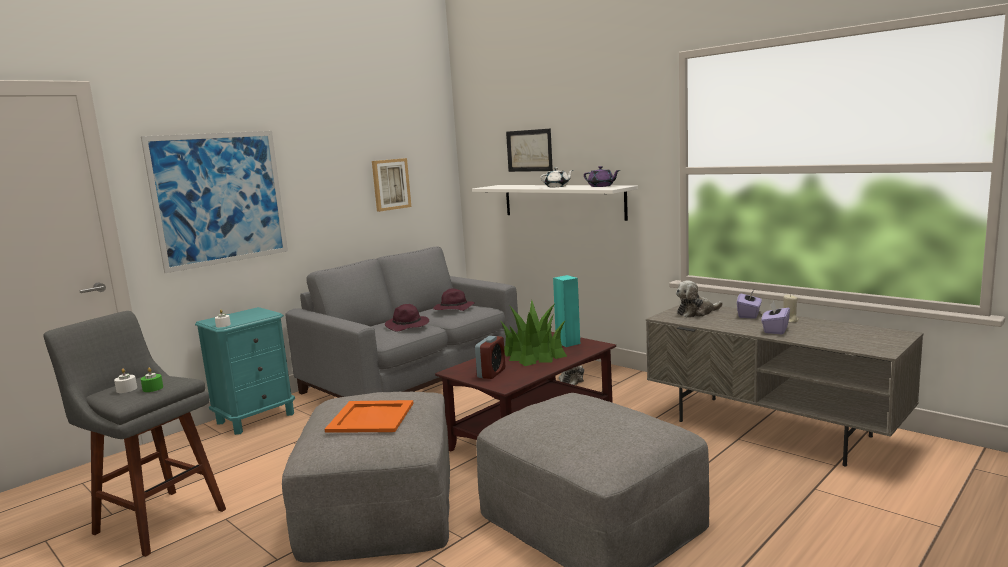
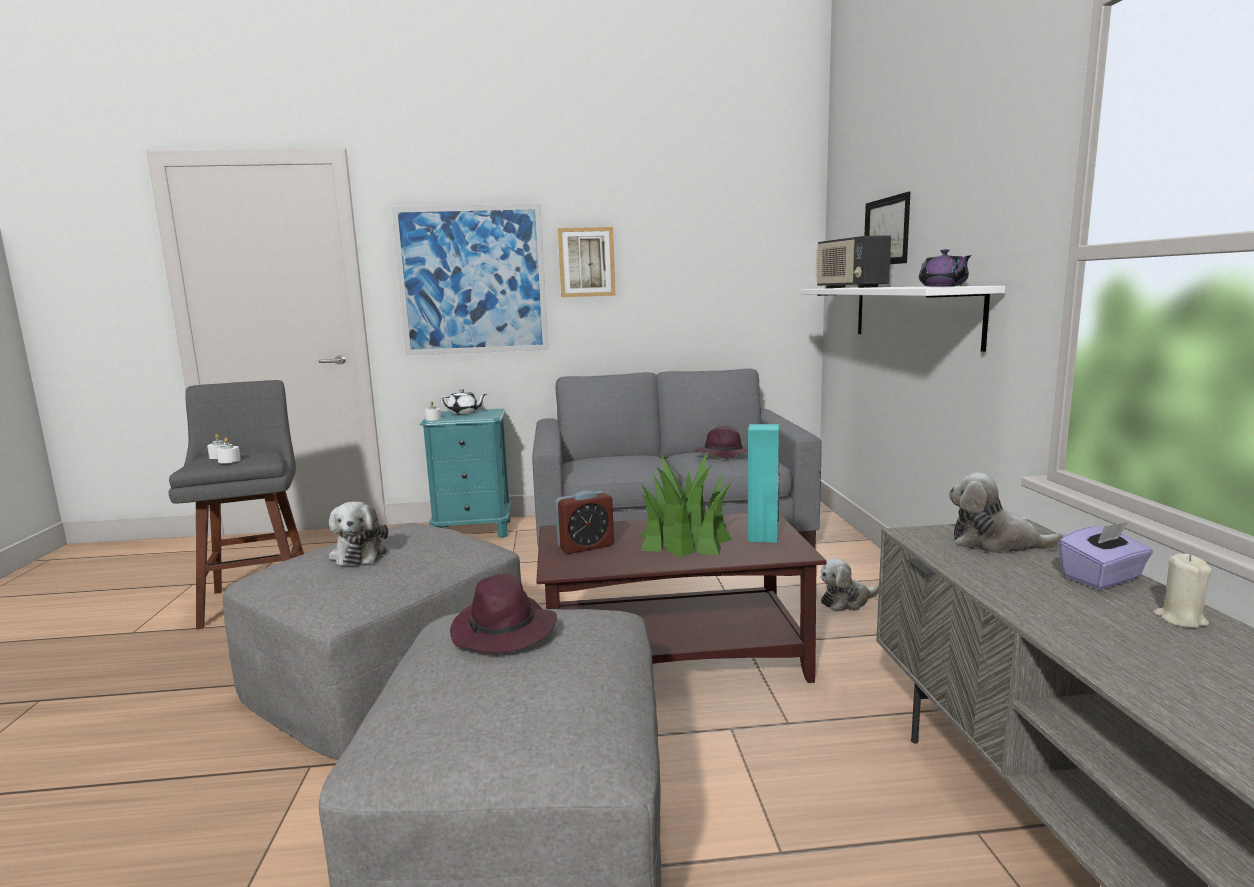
camera: 40 degrees right, 0 degrees up
(153, 388) = (229, 460): green candle -> white candle
(370, 417) = (359, 554): orange tray -> plush toy
(390, 184) = (705, 279): picture -> picture (586, 262)
(408, 326) = (633, 462): purple hat -> purple hat (504, 631)
(516, 187) = (849, 287): none -> radio
(557, 186) = (891, 287): white teapot -> white teapot (464, 413)
(775, 330) = (1093, 628): purple tissue box -> none

